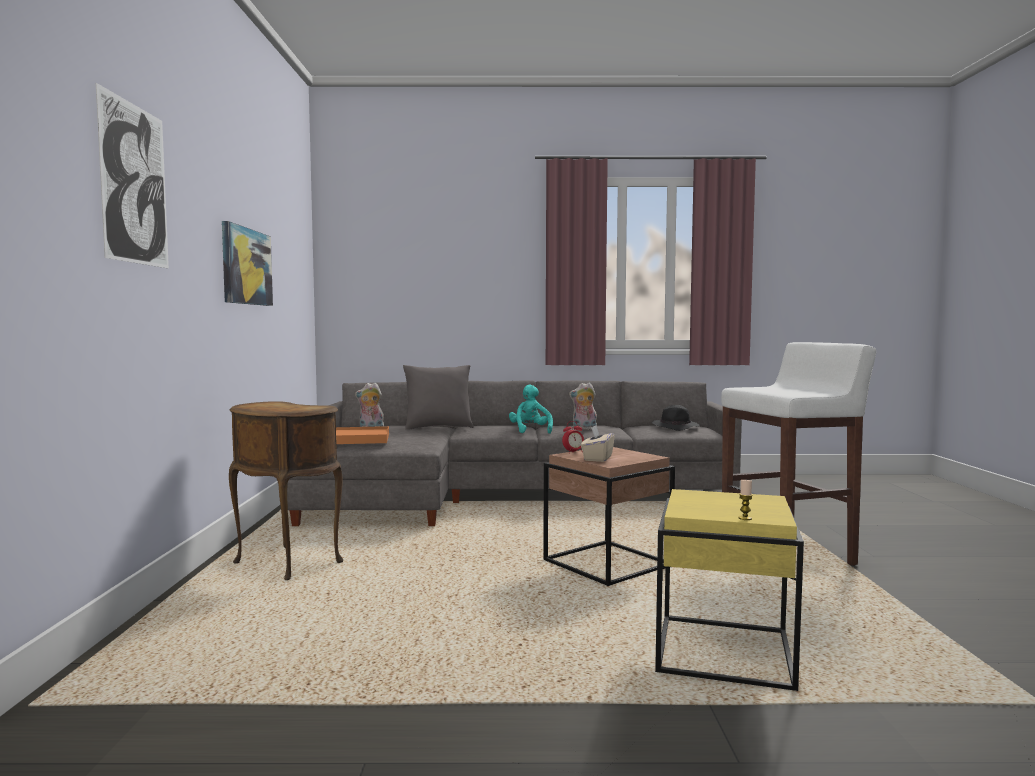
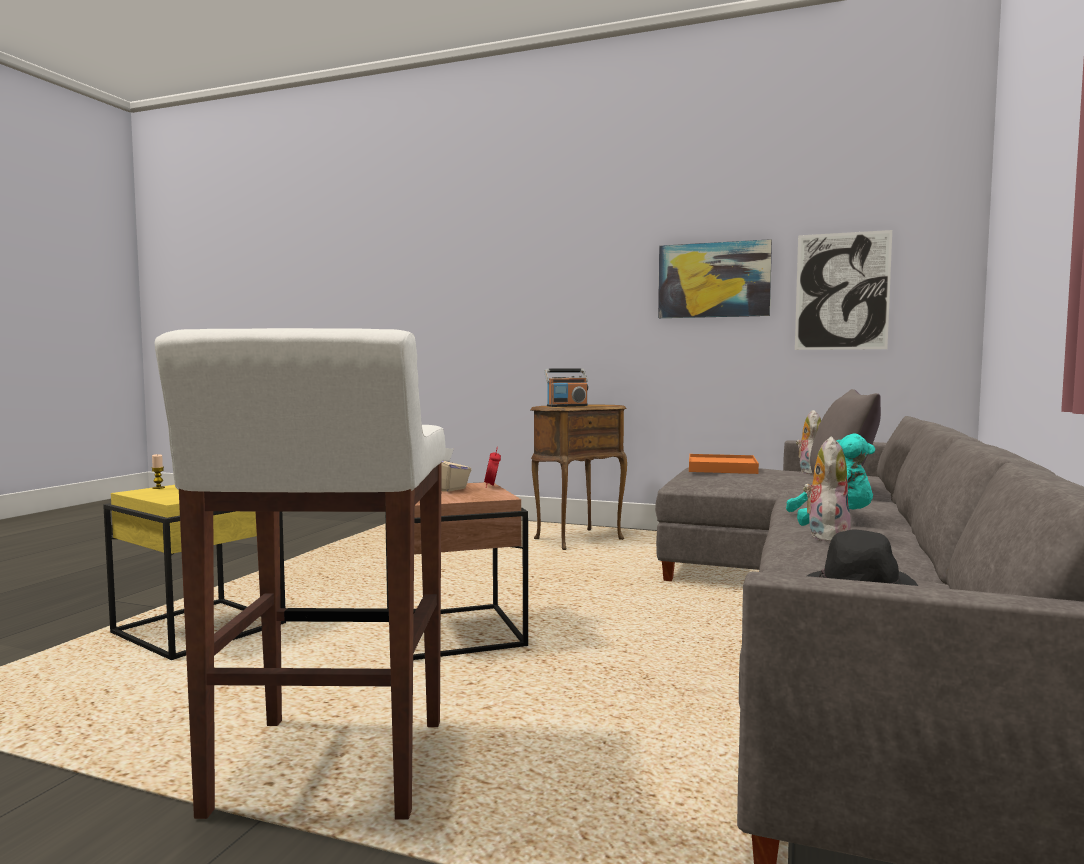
camera: 110 degrees right, 0 degrees up
(135, 184) = (530, 250): picture -> picture (842, 291)
(308, 406) = (567, 406): none -> radio

